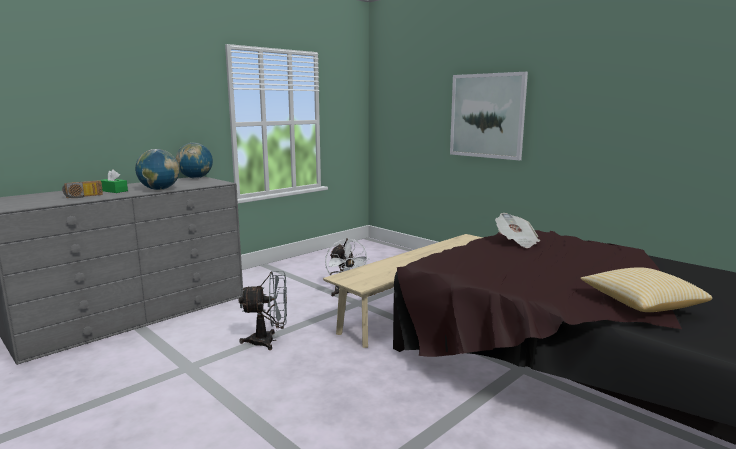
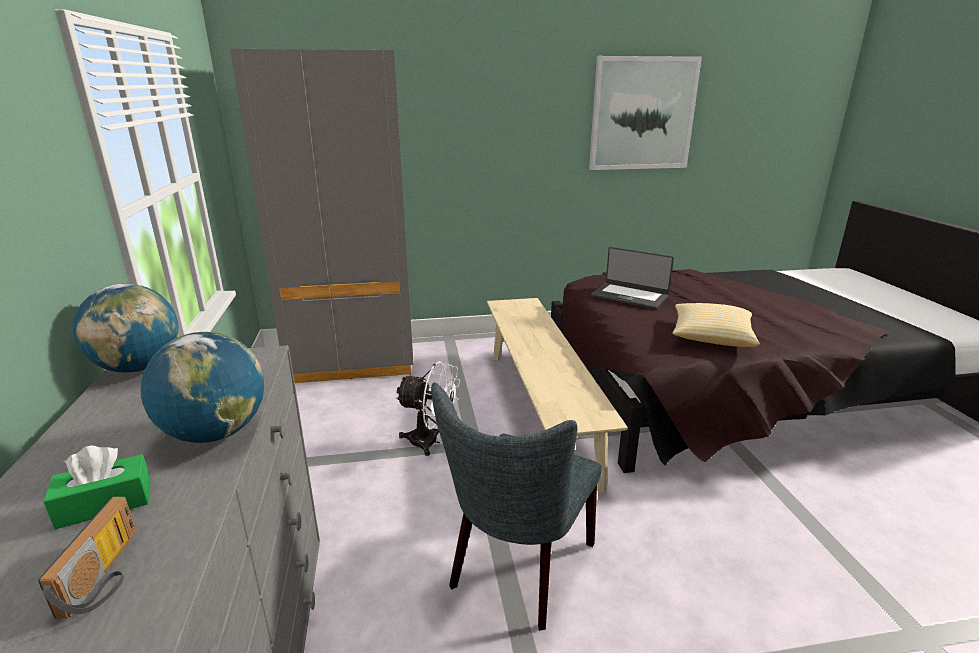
camera: 55 degrees left, 10 degrees up
(268, 341) = (518, 570): grey fan -> grey chair
(390, 254) = (353, 360): none -> grey wardrobe
(487, 116) = (465, 143): picture -> picture (642, 114)
(516, 242) = (630, 296): newspaper -> laptop
(641, 304) = (833, 321): pillow -> pillow (711, 338)

